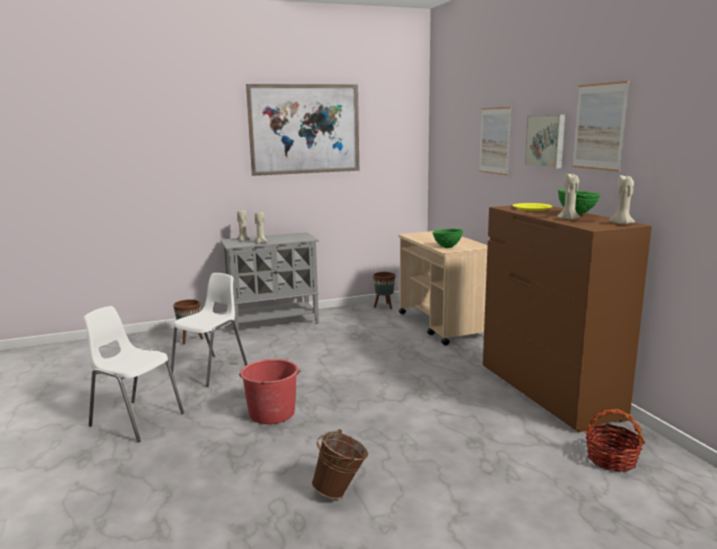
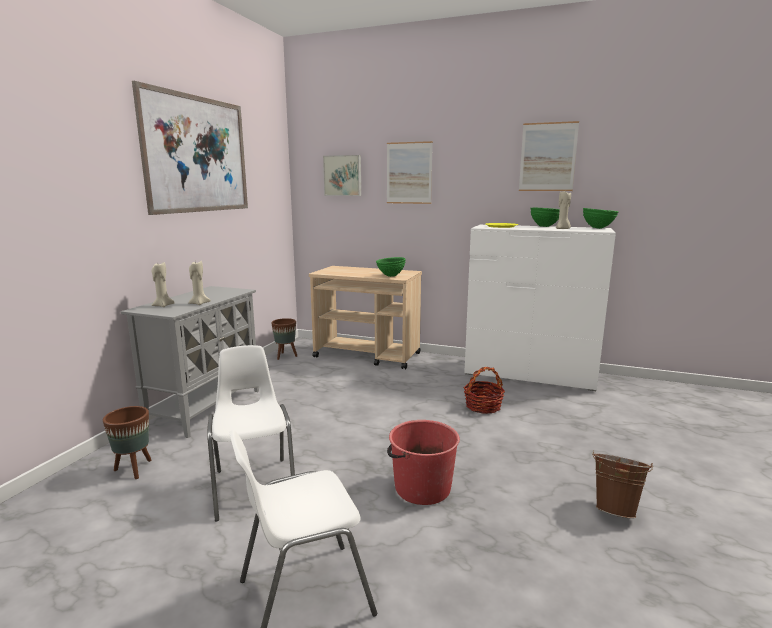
camera: 50 degrees left, 0 degrees up
(546, 140) = (483, 170): picture -> picture (343, 175)
(548, 391) = (529, 374): brown dresser -> white dresser
(611, 459) = (639, 398): basket -> basket (483, 406)
(622, 224) = (598, 228): beige candle -> green bowl

